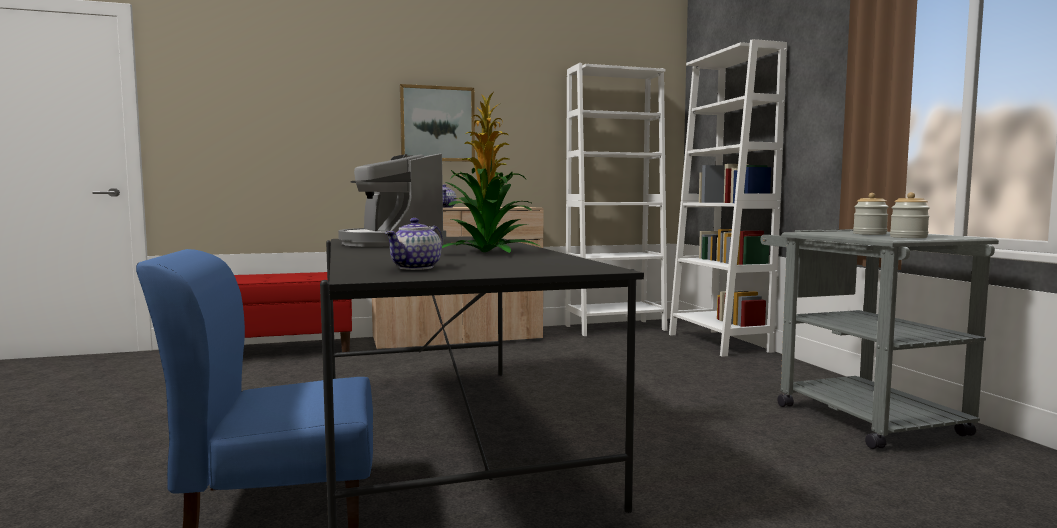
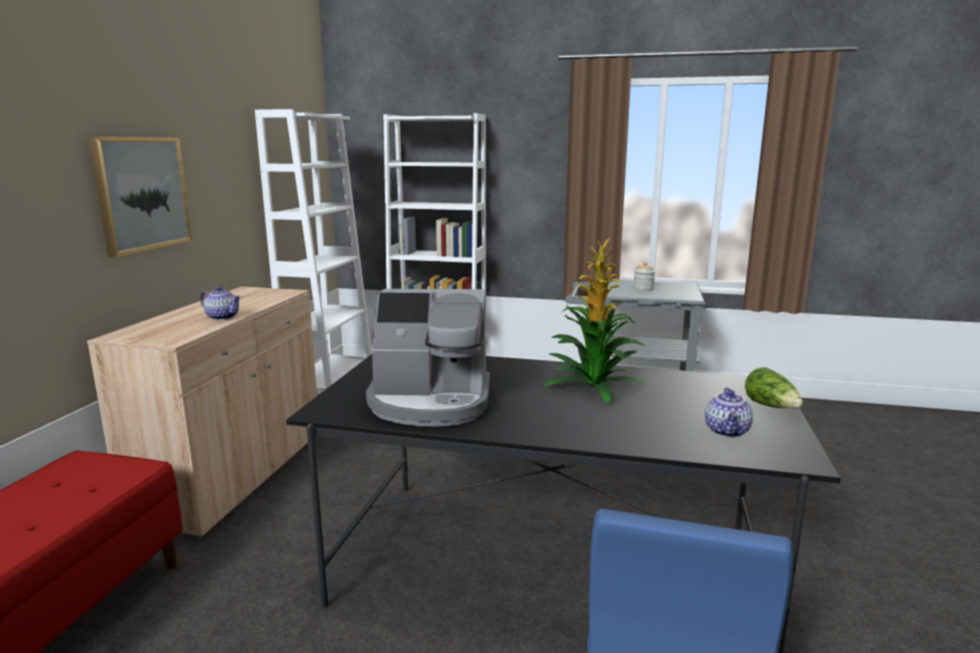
camera: 60 degrees left, 10 degrees up
(416, 268) = (728, 431): teapot -> teapot turned 45 degrees clockwise
(517, 272) = (771, 407): none -> lettuce
(908, 237) = (681, 292): jar -> none

